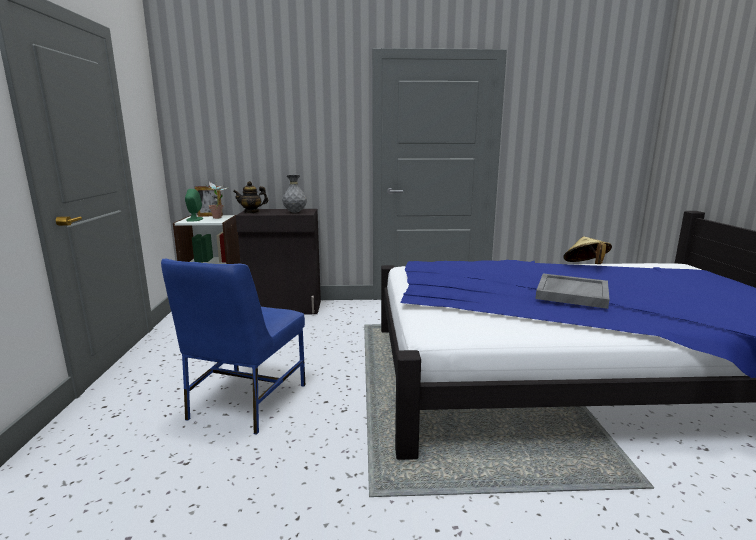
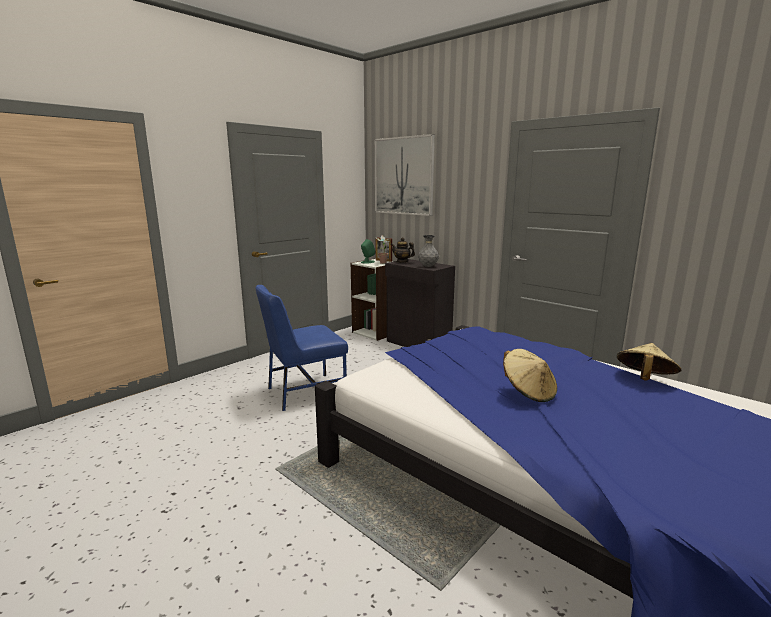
camera: 45 degrees right, 0 degrees up
(228, 104) = (403, 176): none -> picture
(571, 293) = (528, 392): grey tray -> beige hat

